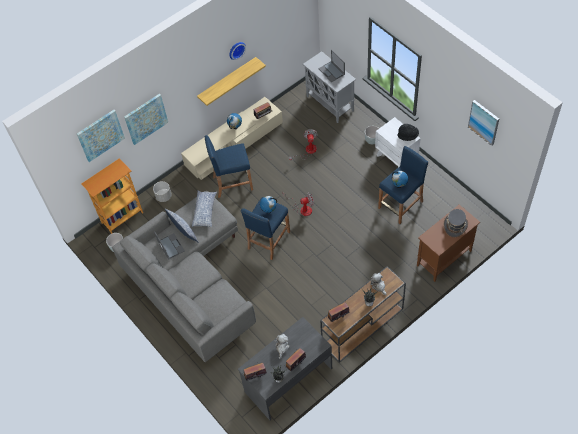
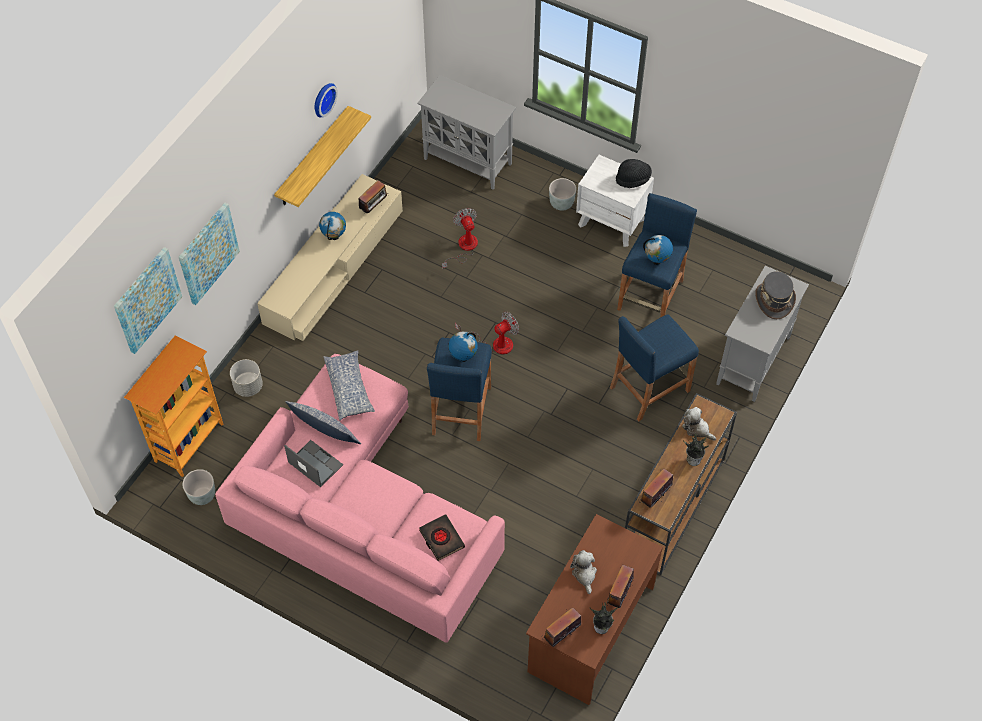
camera: 25 degrees left, 0 degrees up
(192, 284) = (362, 520): grey sofa -> pink sofa
(218, 305) = (441, 539): none -> black book
(232, 183) = (359, 332): blue stool -> blue stool (649, 388)
(288, 379) = (590, 628): grey desk -> brown desk
(332, 71) = (471, 104): laptop -> none
(443, 258) = (753, 361): brown cabinet -> grey cabinet
(484, 122) = (778, 122): picture -> none

